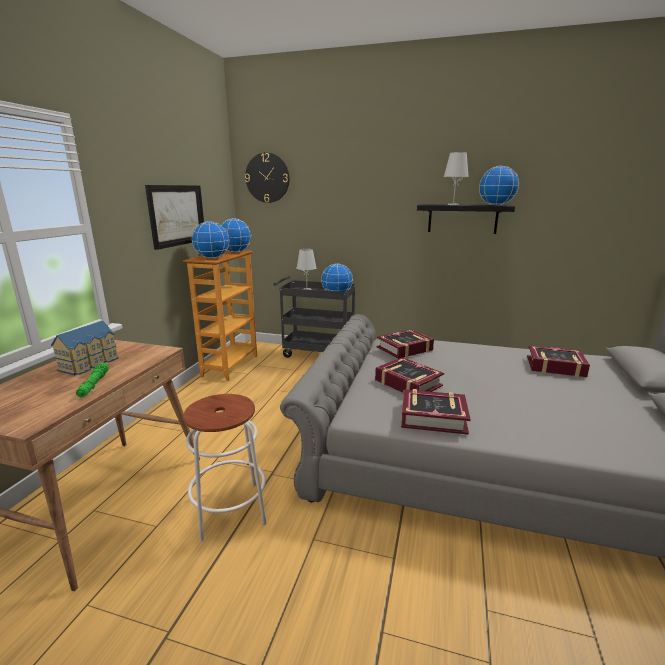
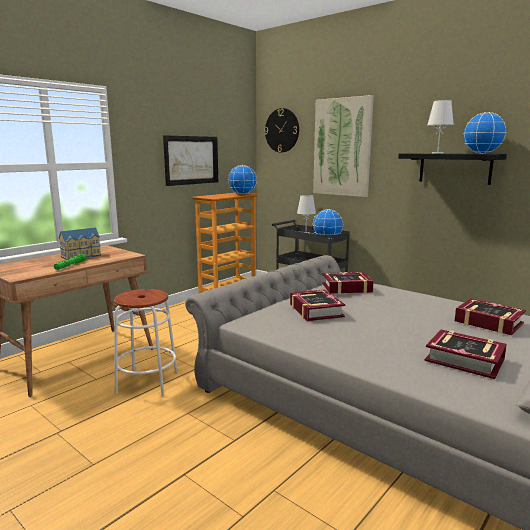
camera: 25 degrees right, 5 degrees down
(212, 258) = (215, 196): globe -> none
(342, 197) = (342, 147): none -> picture
(433, 417) = (303, 334): book -> book (464, 360)

